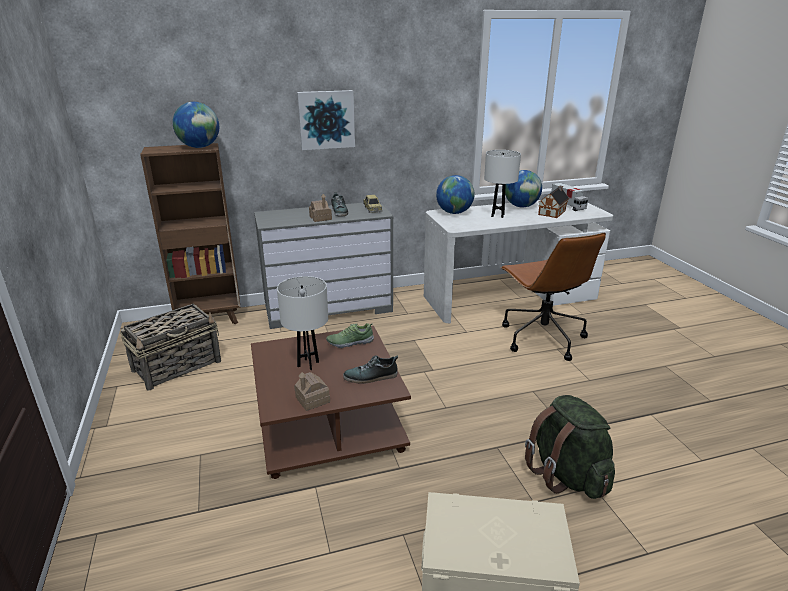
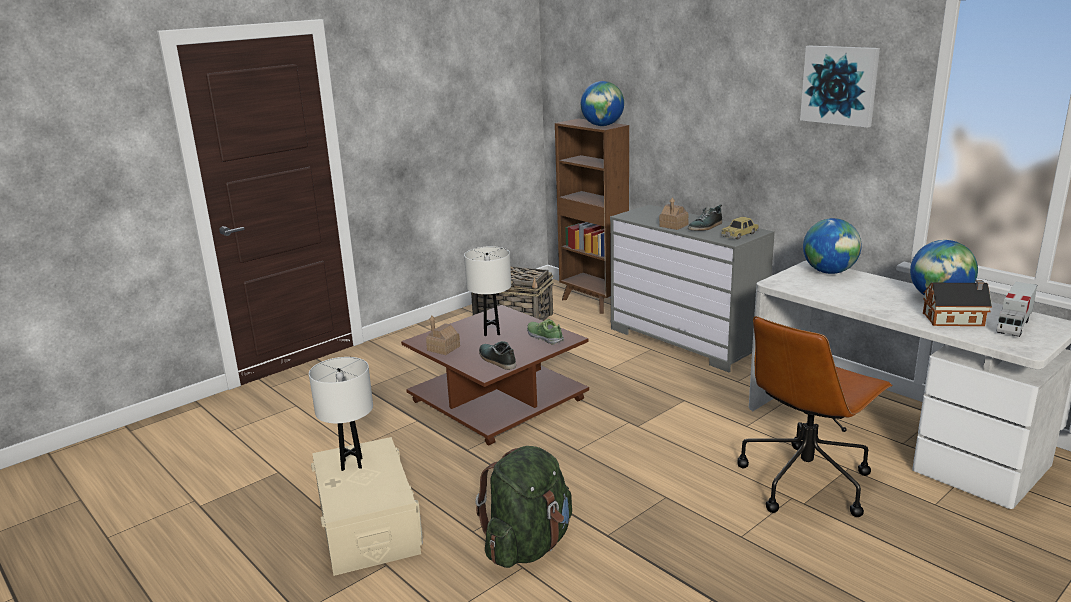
camera: 65 degrees right, 5 degrees down
(326, 120) = (729, 117): picture -> picture (839, 85)
(498, 215) = (867, 293): white table lamp -> white table lamp (352, 464)

